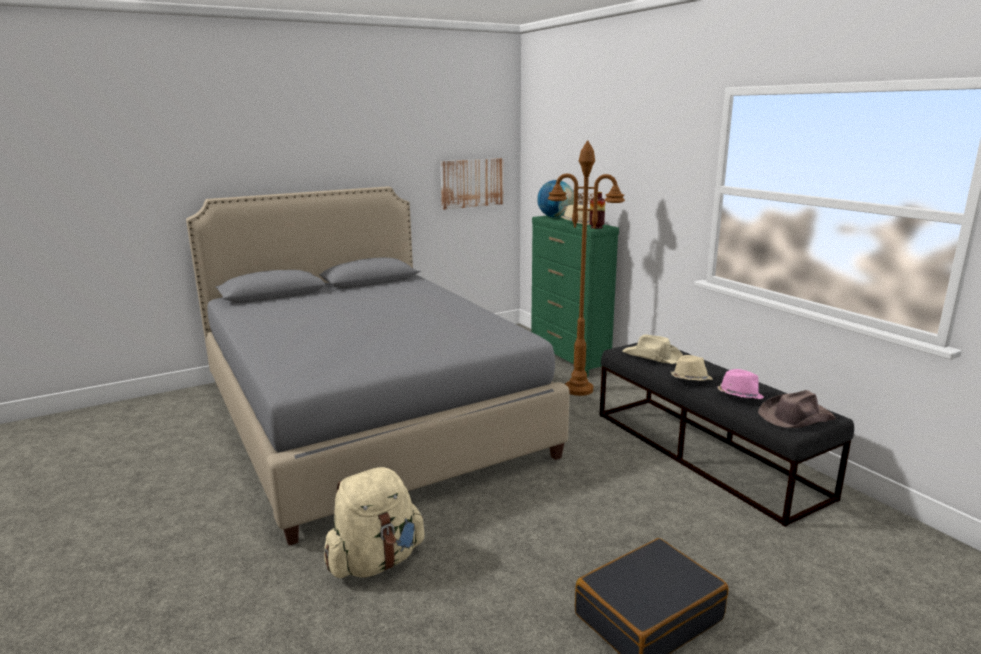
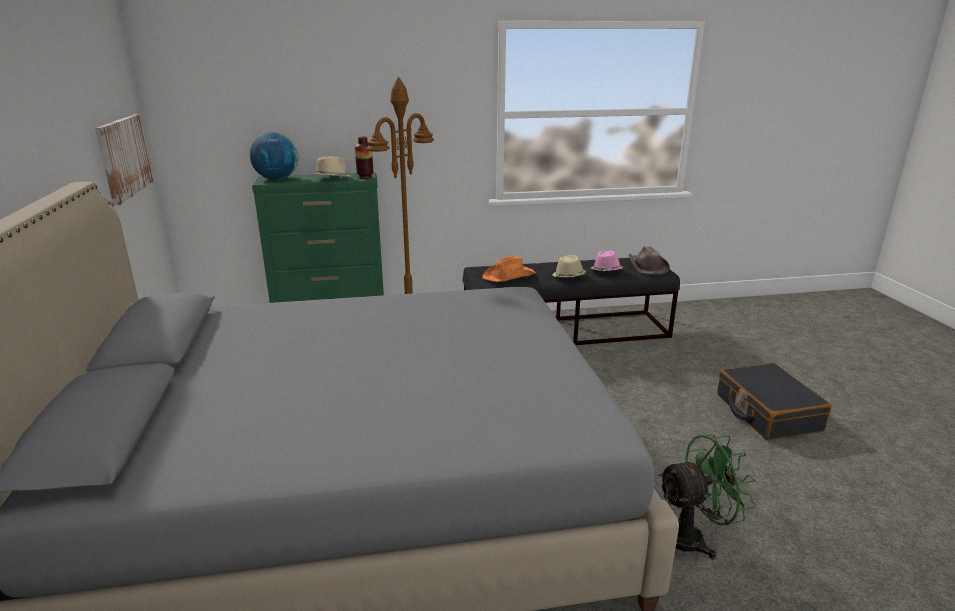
camera: 70 degrees left, 5 degrees up
(376, 561) = (693, 538): beige backpack -> green fan
(652, 356) = (509, 276): beige hat -> orange hat

